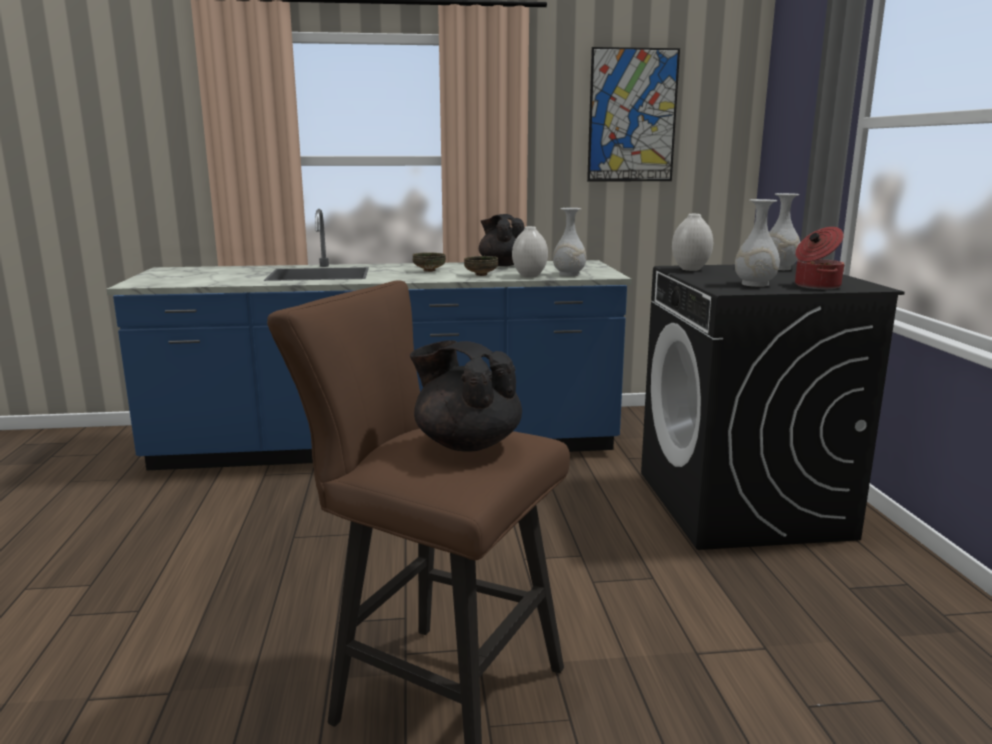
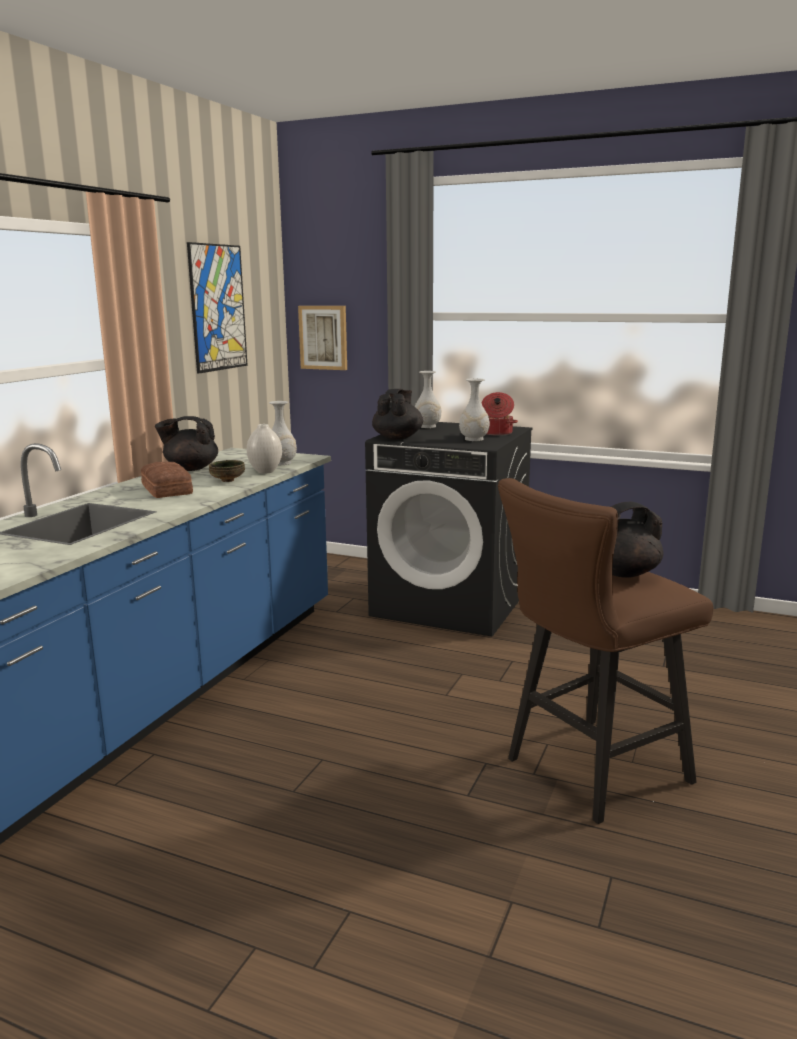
camera: 60 degrees left, 0 degrees up
(428, 271) = (165, 489): bowl -> bread
(691, 269) = (398, 438): white vase -> black teapot
(781, 155) = (323, 337): none -> picture

